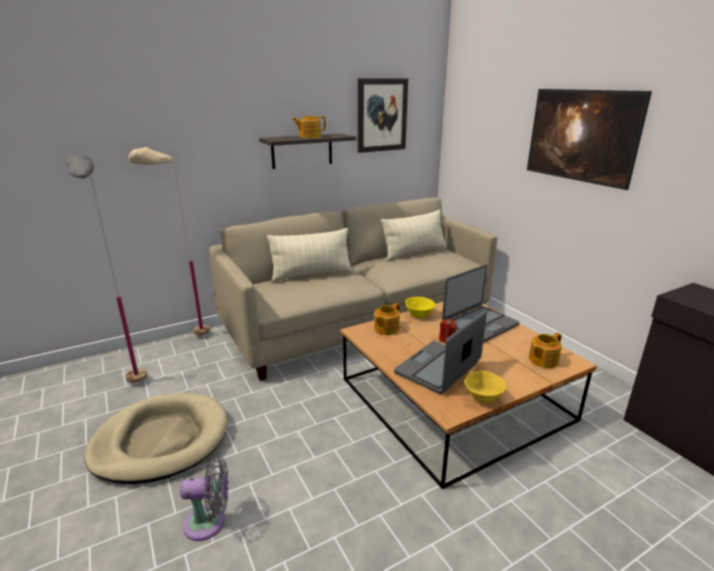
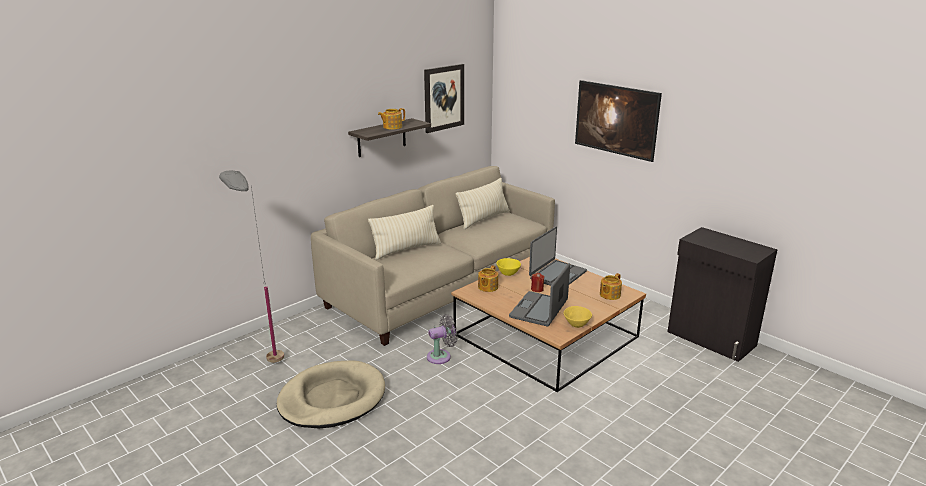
camera: 15 degrees left, 0 degrees up
(189, 340) = (295, 323): beige floor lamp -> none
(209, 522) = (407, 437): grey fan -> grey fan (441, 356)

